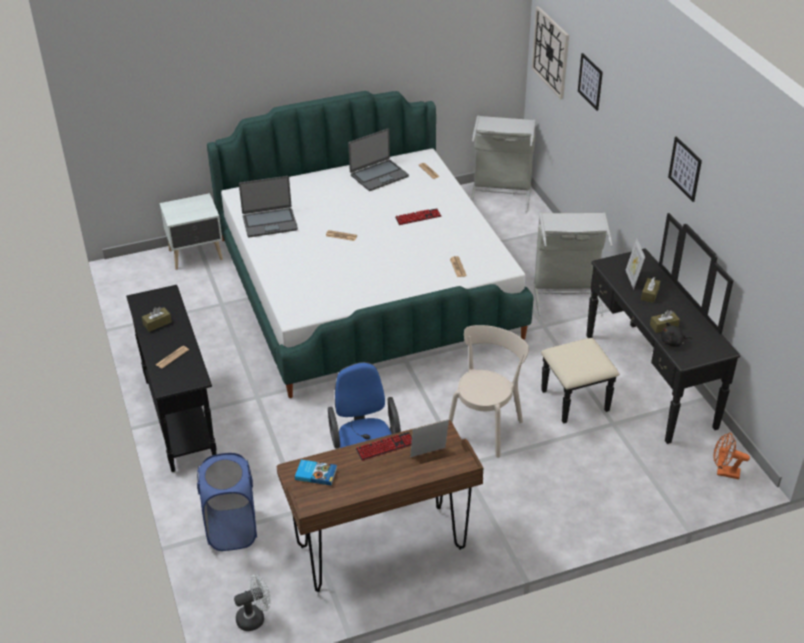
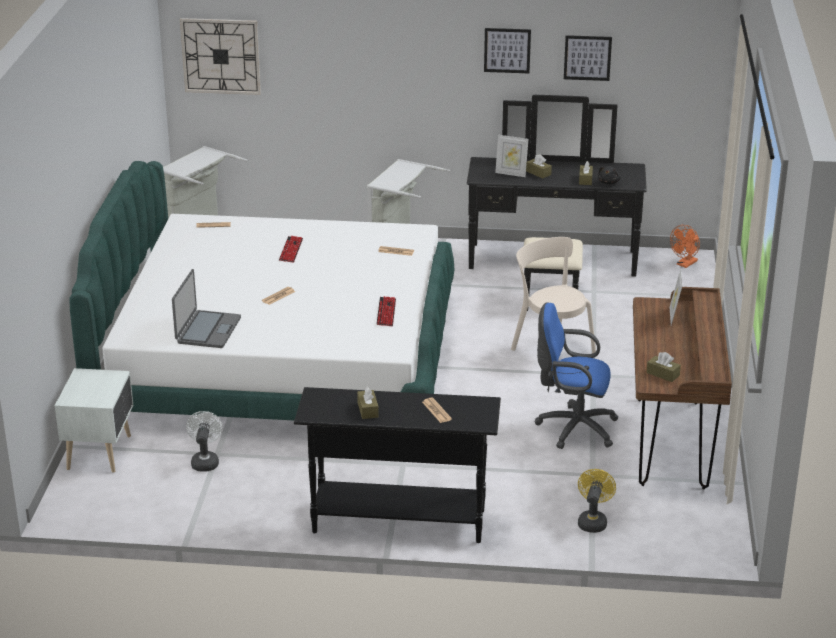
camera: 65 degrees left, 10 degrees down
(232, 530) = (593, 521): blue laundry basket -> yellow fan
(255, 617) = (717, 531): white fan -> white fan (205, 461)
(316, 473) = (663, 374): book -> brown tissue box
(378, 175) = (189, 252): laptop -> none
(385, 447) = (650, 334): keyboard -> keyboard (386, 312)
(590, 81) = (314, 49): picture -> picture (587, 57)

